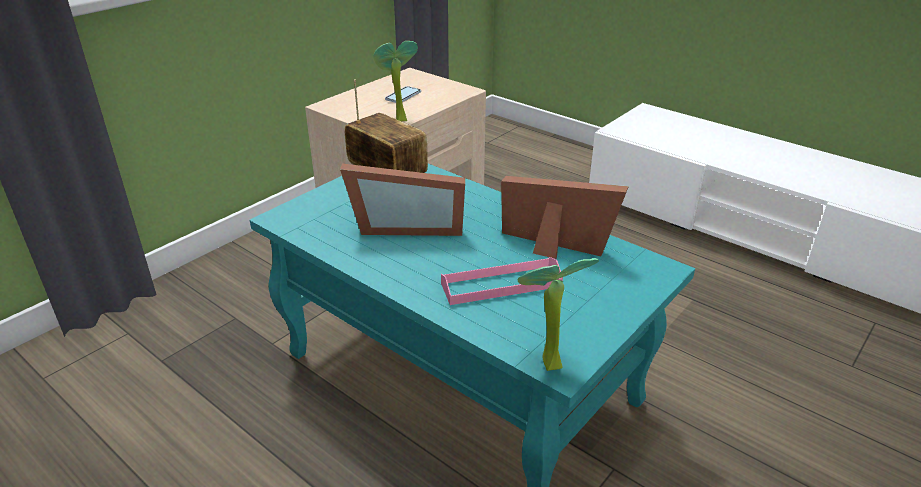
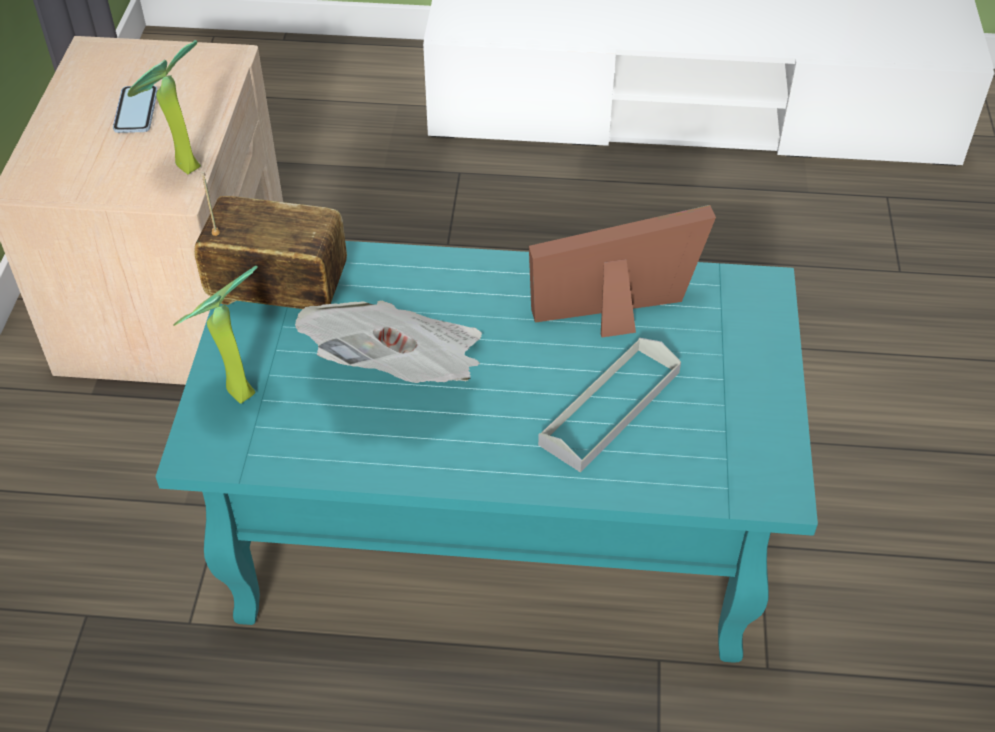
camera: 35 degrees left, 15 degrees up
(407, 226) = (401, 372): picture frame -> newspaper
(501, 285) = (610, 408): pink tray -> grey tray
(545, 362) = (756, 493): potted plant -> potted plant (233, 394)

